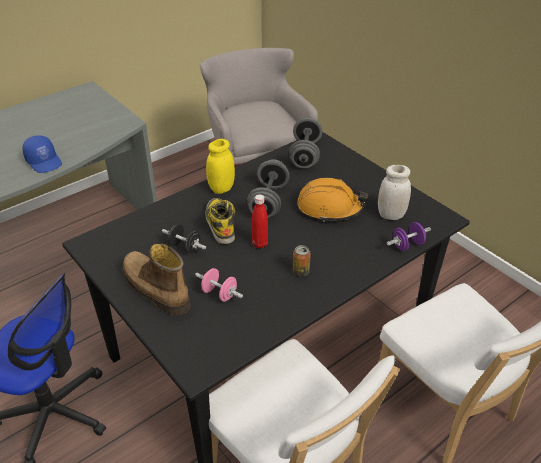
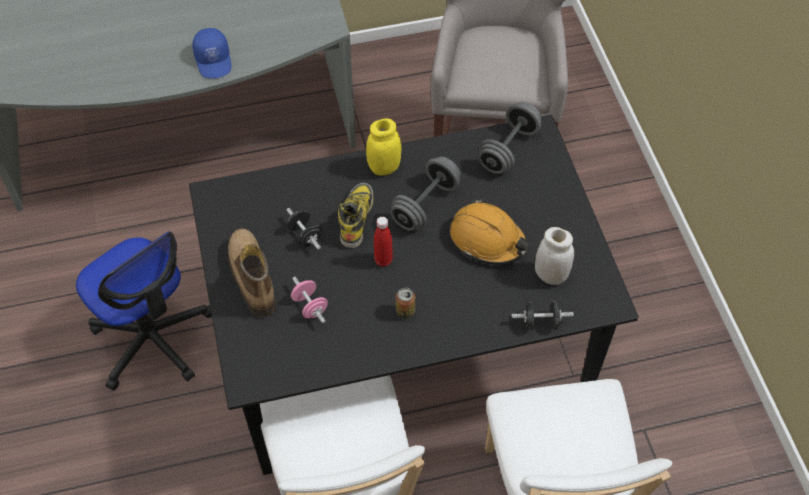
camera: 25 degrees right, 15 degrees up
(407, 245) = (541, 323): purple dumbbell -> black dumbbell

